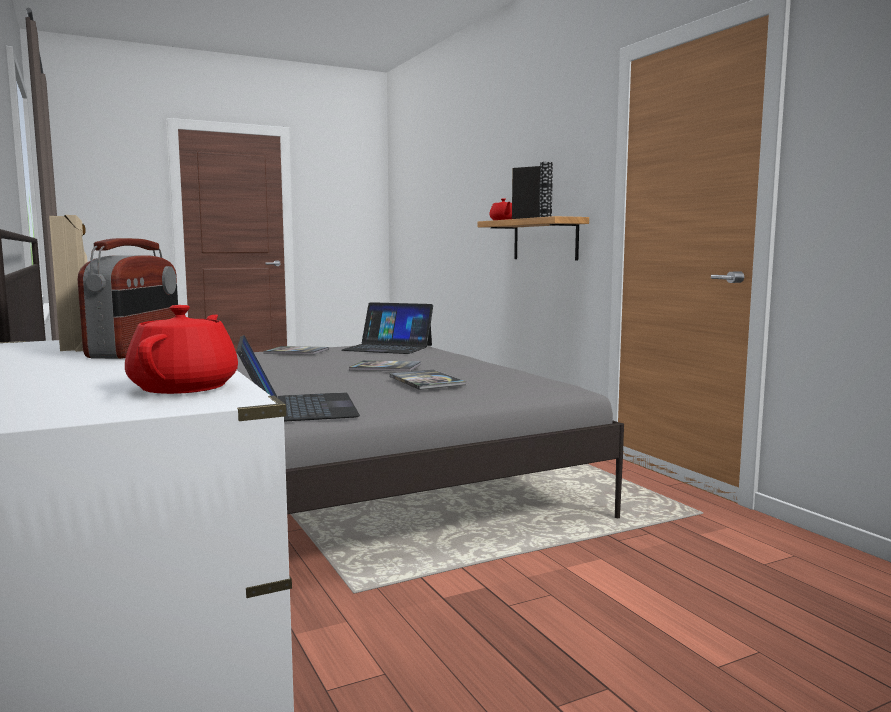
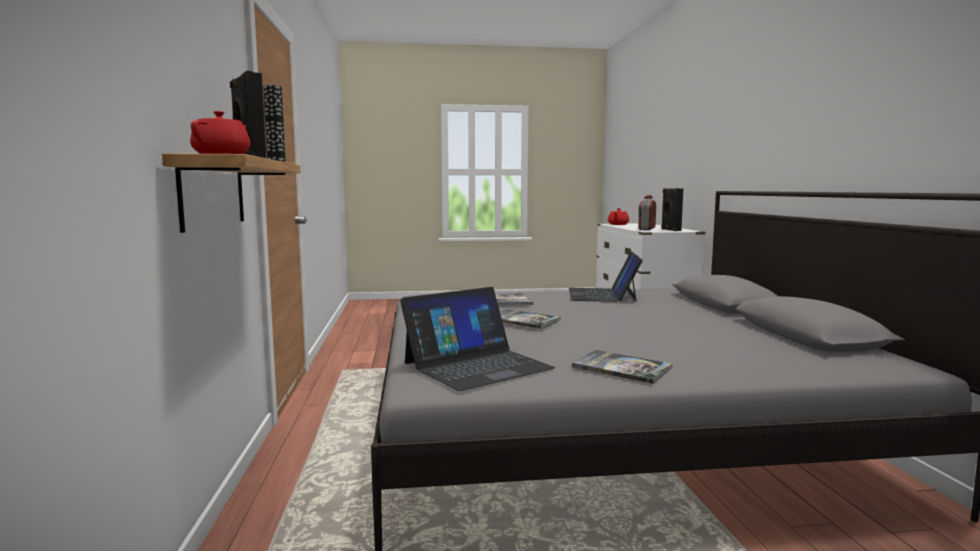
camera: 160 degrees left, 0 degrees up
(77, 345) = (670, 230): beige speaker -> black speaker
(388, 348) = (477, 365): laptop -> laptop turned 105 degrees clockwise

